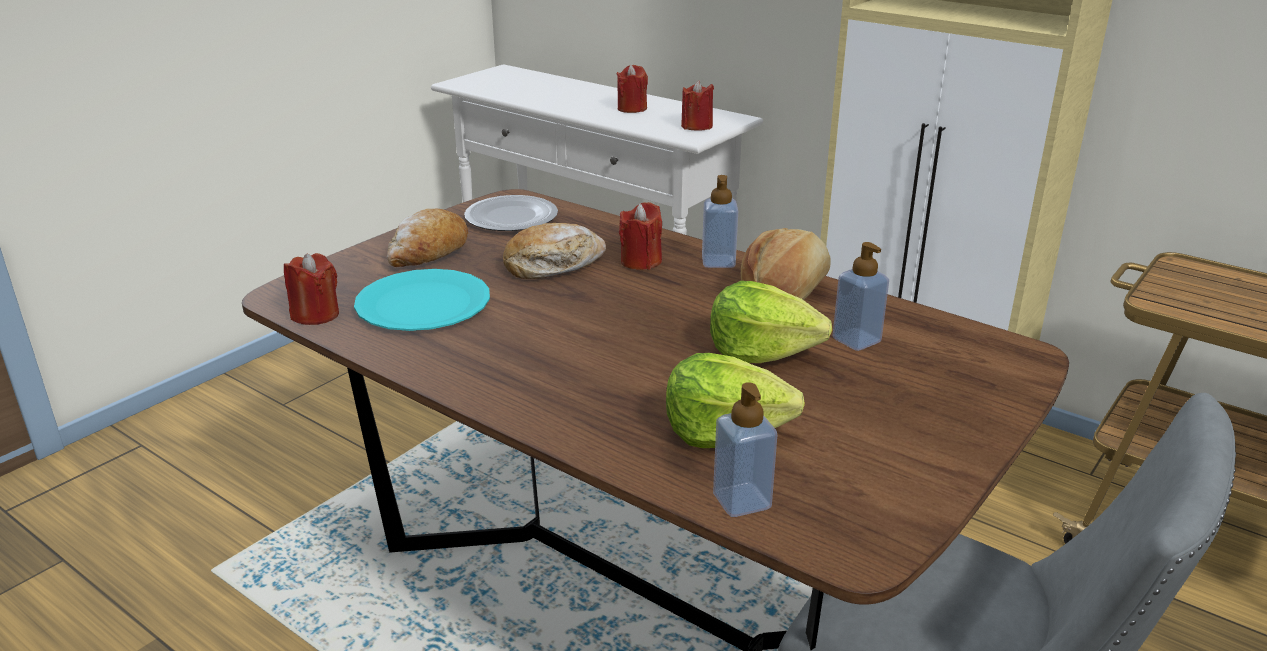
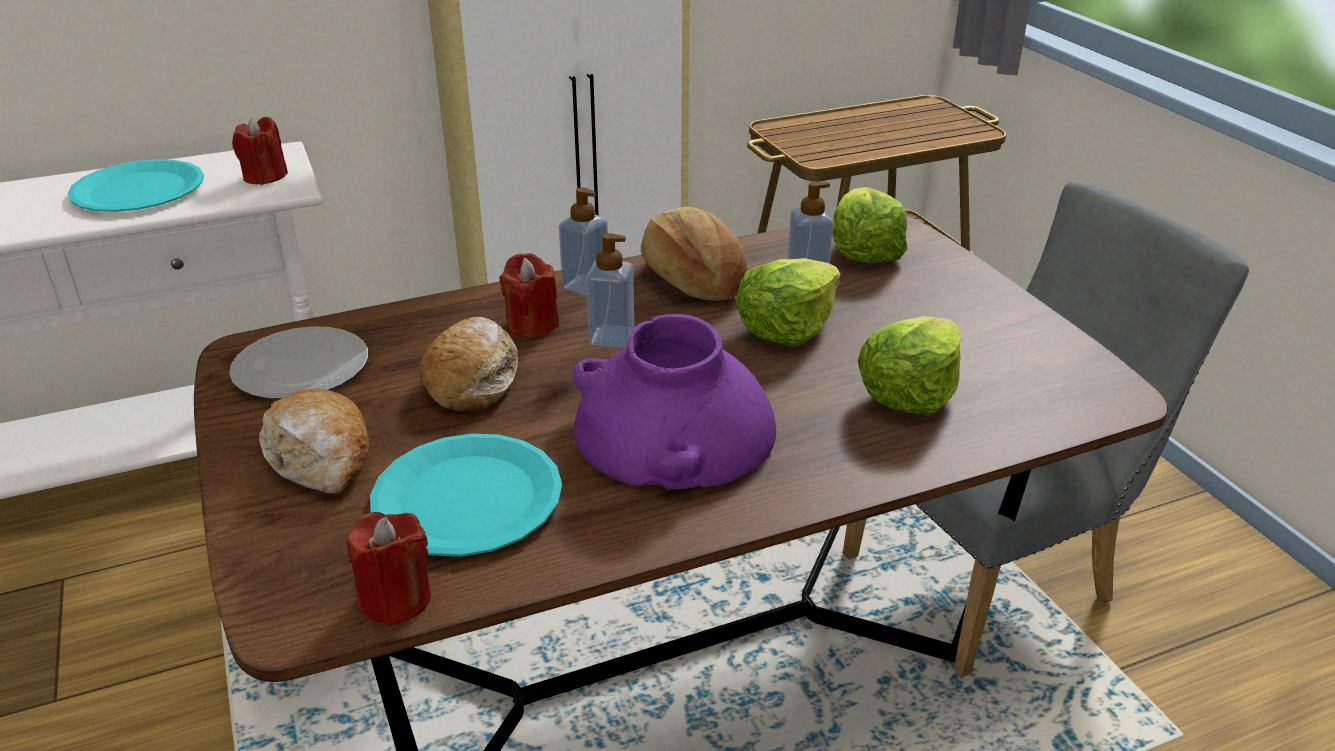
camera: 60 degrees left, 5 degrees up
(558, 347) = (674, 432): none -> purple vase
(632, 109) = (138, 190): red candle -> turquoise plate
(741, 501) = (1023, 421): soap dispenser -> soap dispenser (611, 337)
(952, 353) = (863, 251): none -> lettuce

